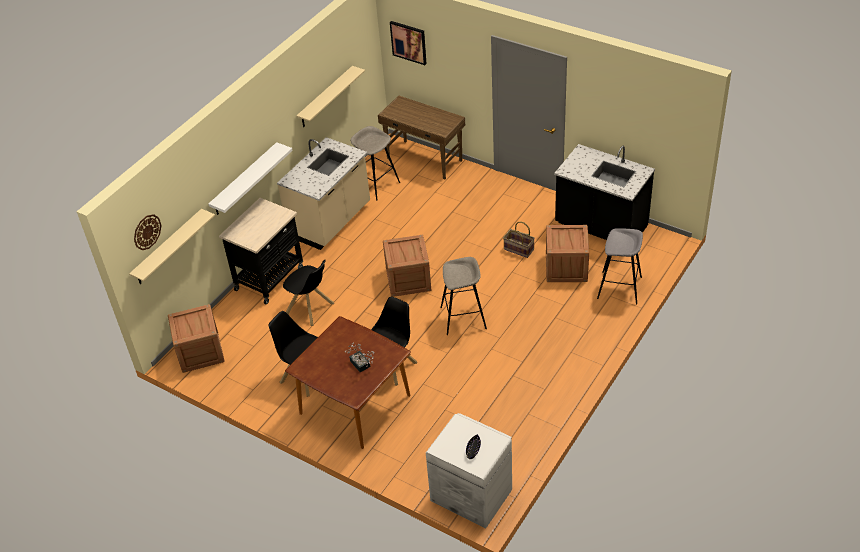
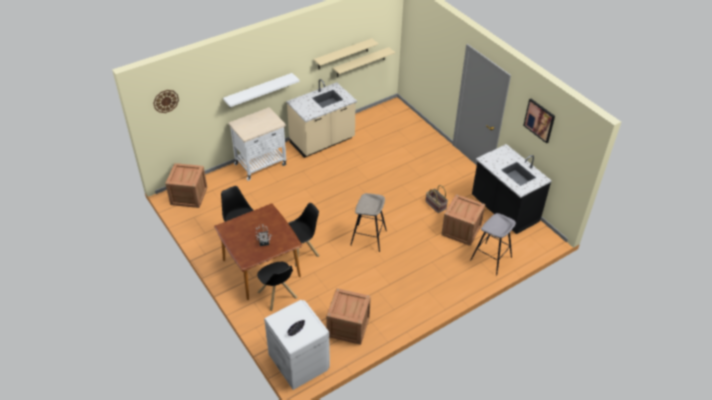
camera: 20 degrees right, 0 degrees up
(168, 247) = (182, 117): beige shelf -> beige shelf (361, 62)
(269, 278) = (260, 164): black cart -> white cart
(311, 309) = (273, 194): black chair -> black chair (278, 296)
(375, 184) = (366, 127): grey stool -> none
(408, 42) = (417, 34): picture -> picture (539, 120)
(408, 280) = (348, 198): crate -> crate (348, 326)
(425, 160) = (409, 122): brown console table -> none

